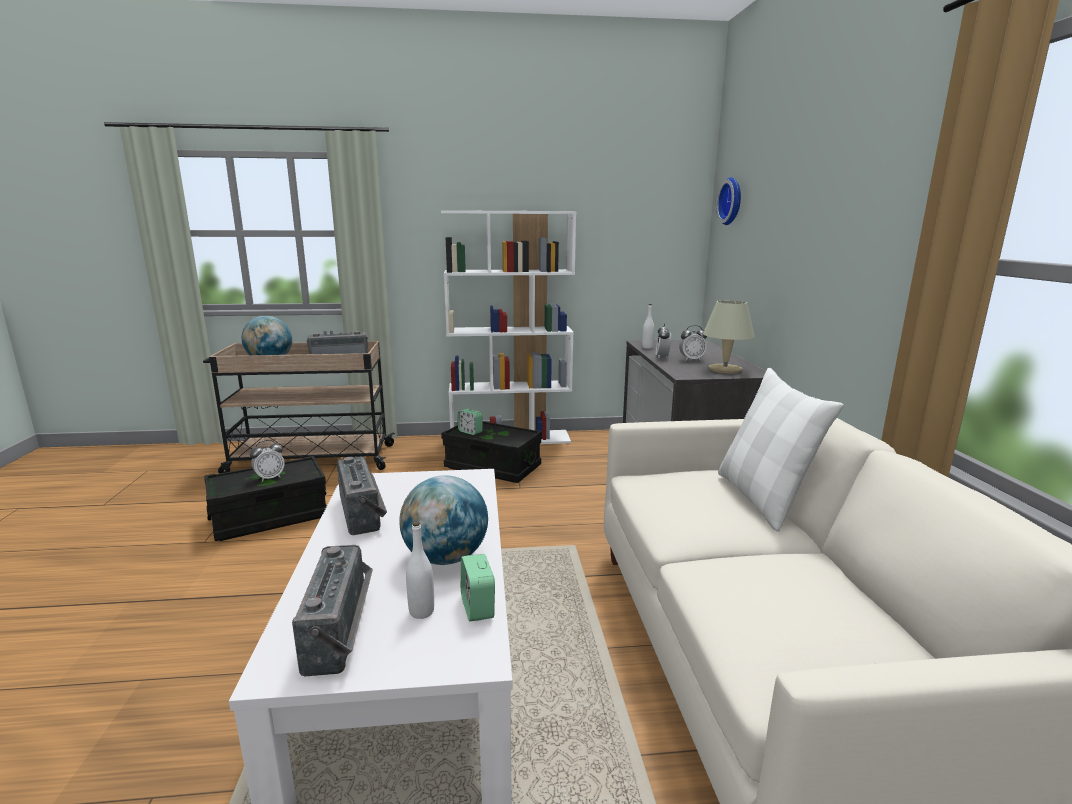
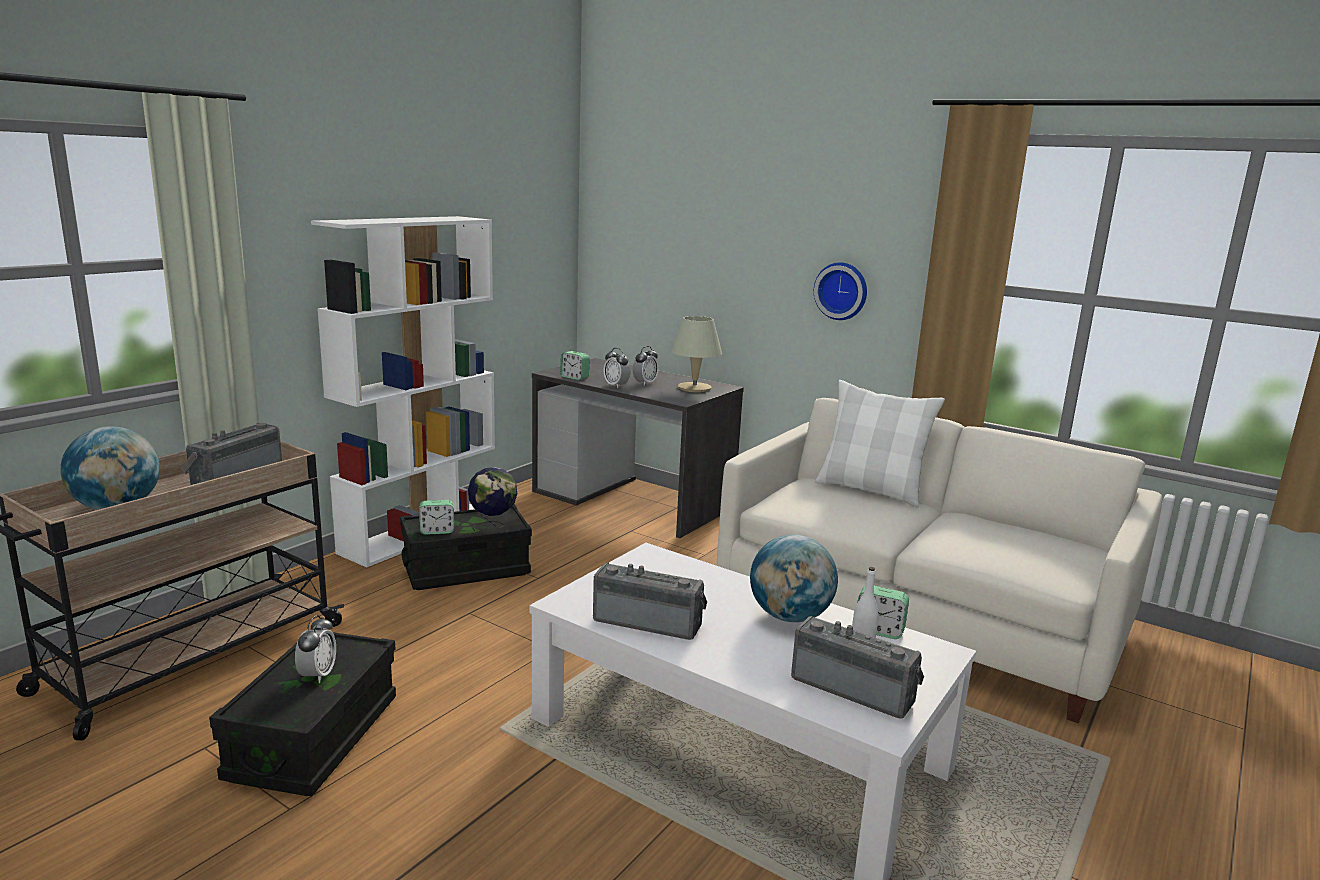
camera: 50 degrees left, 0 degrees up
(503, 439) = (493, 526): none -> globe
(647, 347) = (574, 377): white bottle -> alarm clock
(732, 201) = (627, 205): wall clock -> wall clock (842, 291)

